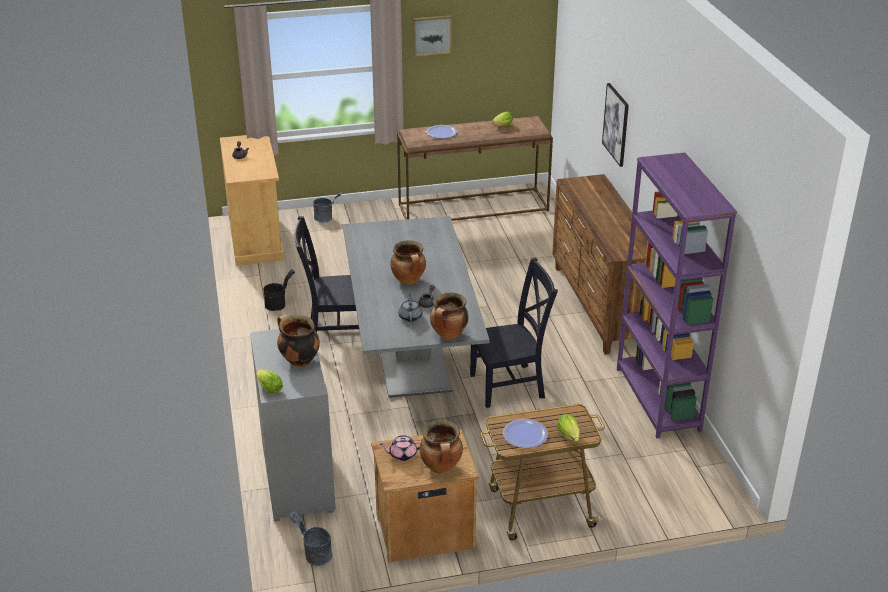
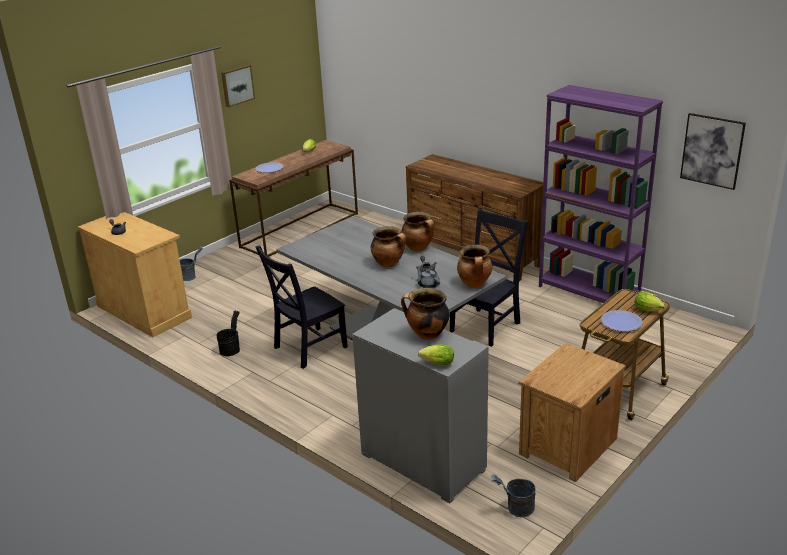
camera: 35 degrees left, 5 degrees down
(402, 454) = (554, 378): pink teapot -> none
(441, 468) = (594, 372): cooking pot -> cooking pot (418, 248)
(616, 124) = (443, 106): picture -> picture (712, 150)

